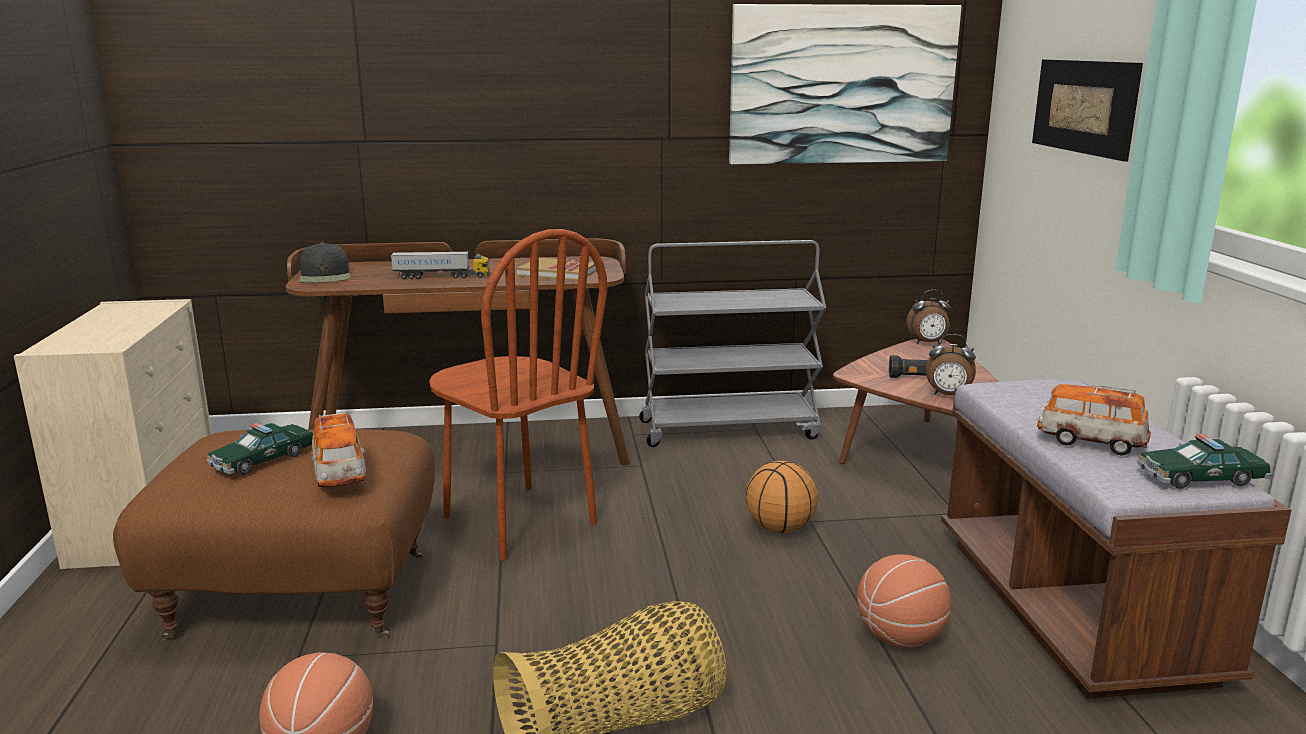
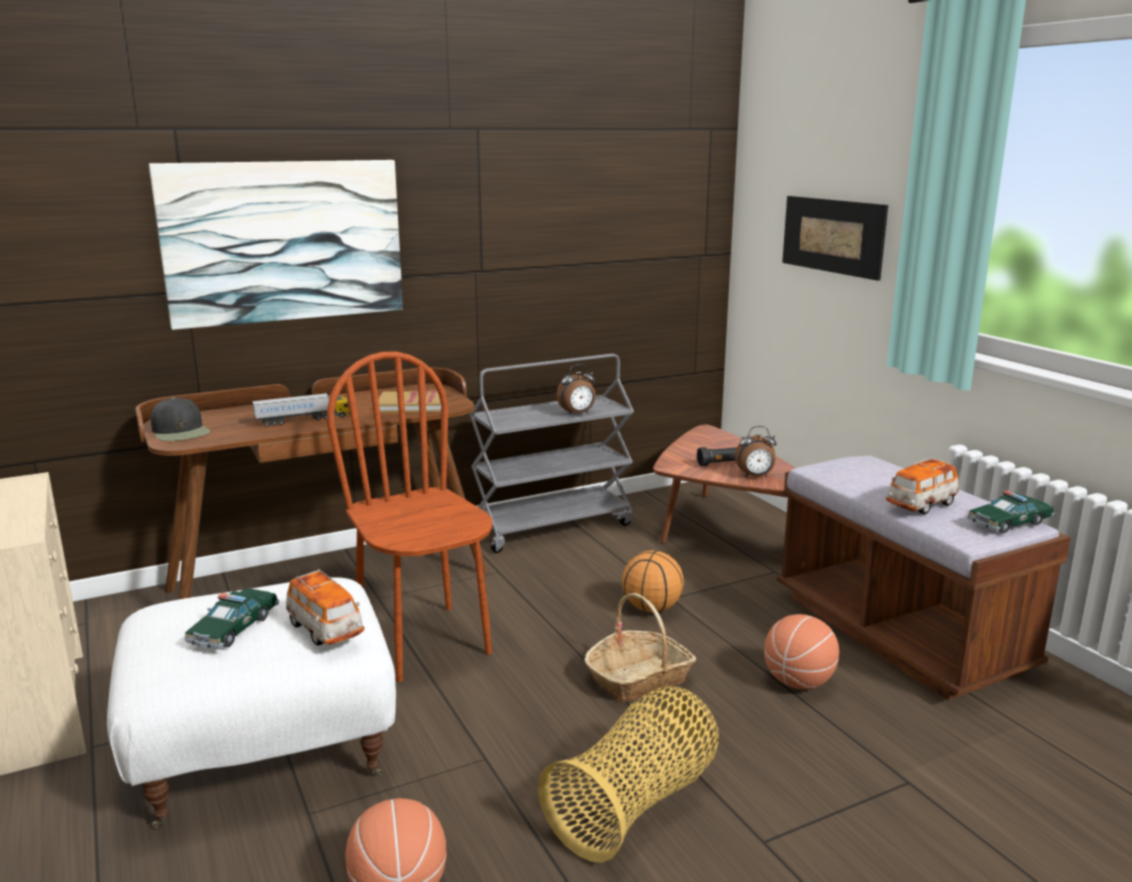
camera: 20 degrees left, 0 degrees up
(303, 593) = (266, 751): brown ottoman -> white ottoman
(518, 521) = (424, 642): brown chair -> brown chair turned 150 degrees counterclockwise
(714, 598) = (639, 678): none -> basket
(842, 85) = (621, 217): picture -> picture (284, 241)
(927, 343) = (705, 431): alarm clock -> alarm clock (577, 413)
(1090, 442) = (921, 505): toy car -> toy car turned 45 degrees counterclockwise

